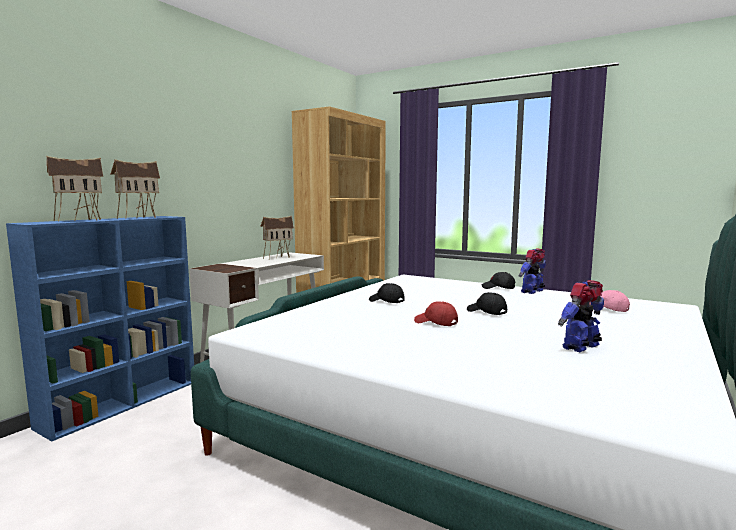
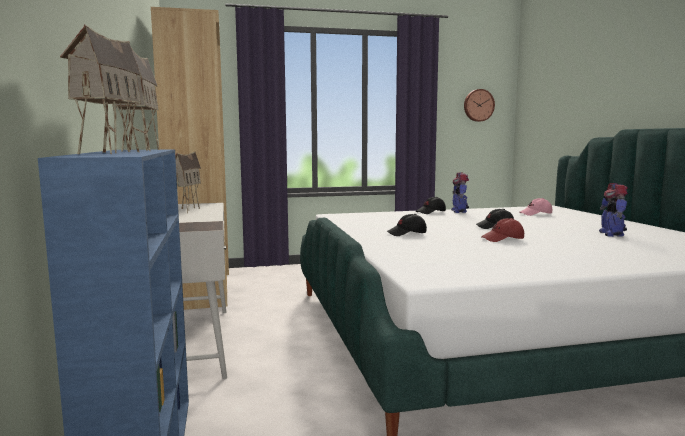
camera: 45 degrees left, 0 degrees up
(669, 166) = (478, 105): none -> wall clock

